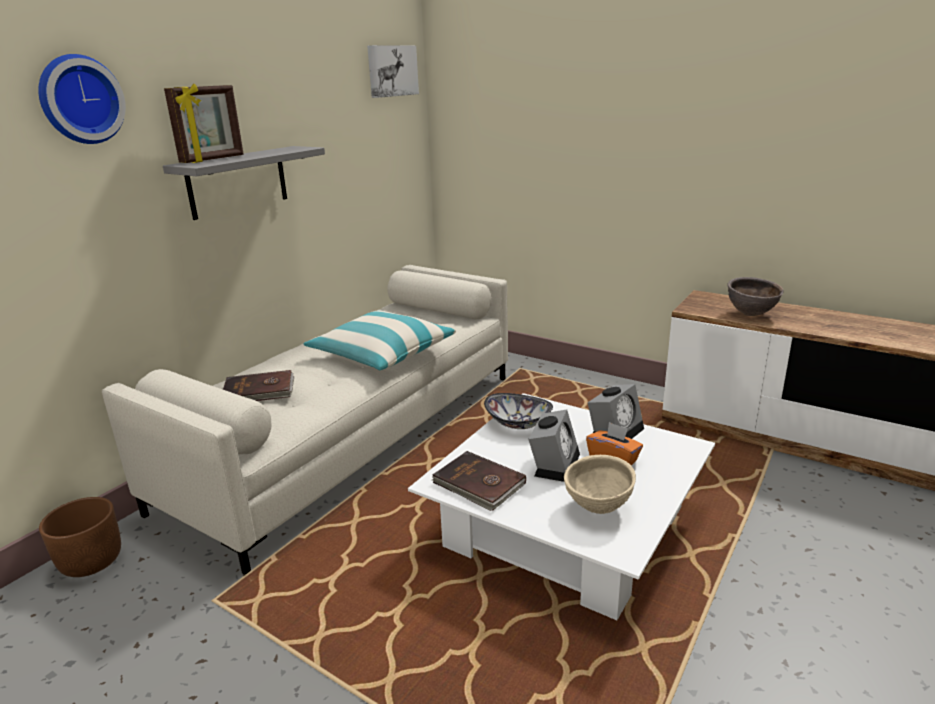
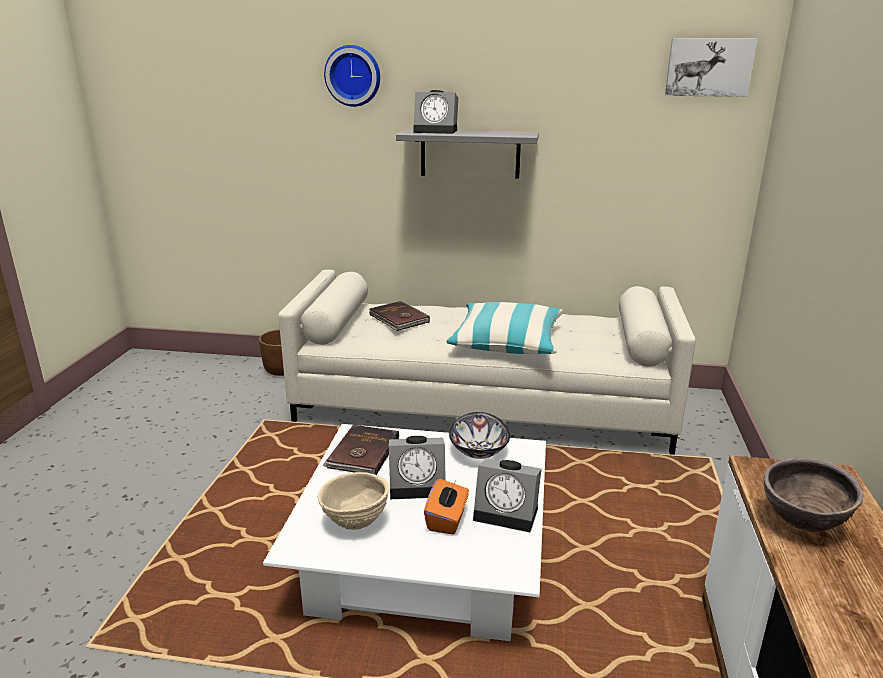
camera: 65 degrees right, 0 degrees up
(213, 159) = (437, 131): picture frame -> alarm clock

